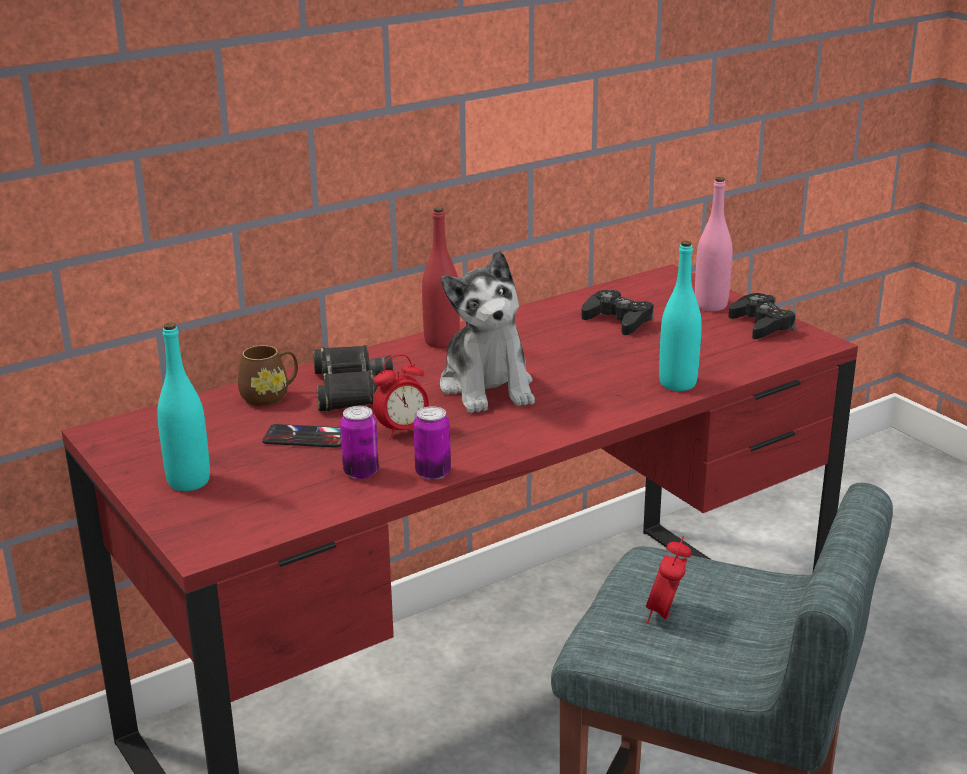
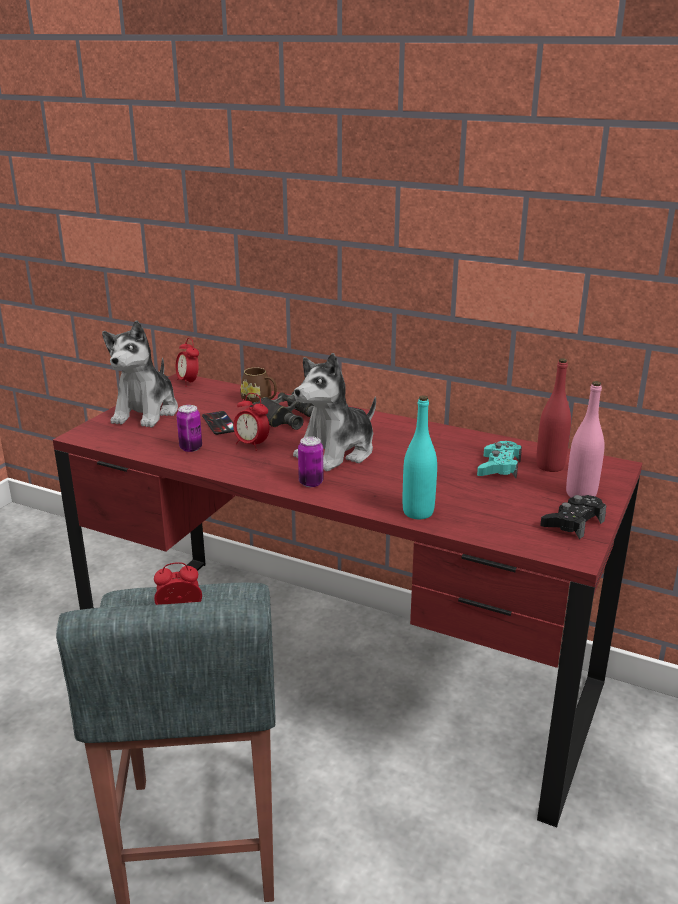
camera: 60 degrees right, 0 degrees up
(120, 429) = (188, 382): none -> alarm clock
(189, 481) = (146, 412): turquoise bottle -> plush toy
(433, 473) = (206, 466): can -> can (311, 483)
(442, 342) = (386, 423): red bottle -> red bottle (550, 466)
(618, 321) = (499, 467): black game controller -> turquoise game controller

